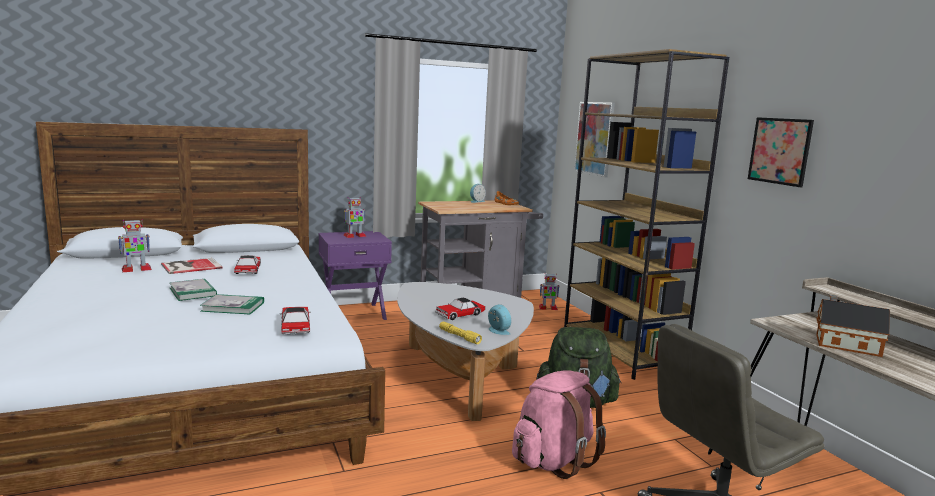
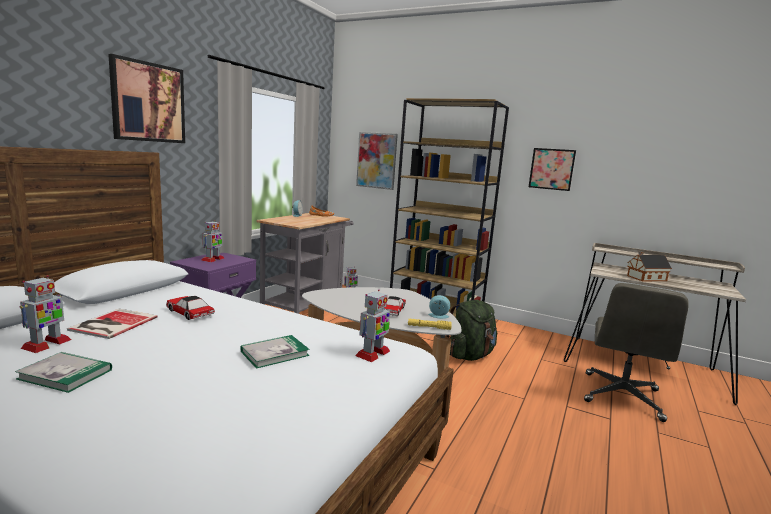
camera: 40 degrees left, 0 degrees up
(193, 292) = (196, 351): book -> book (65, 374)
(295, 326) = (372, 354): toy car -> toy robot
(305, 84) = (148, 102): none -> picture
(554, 460) = (520, 397): pink backpack -> none

